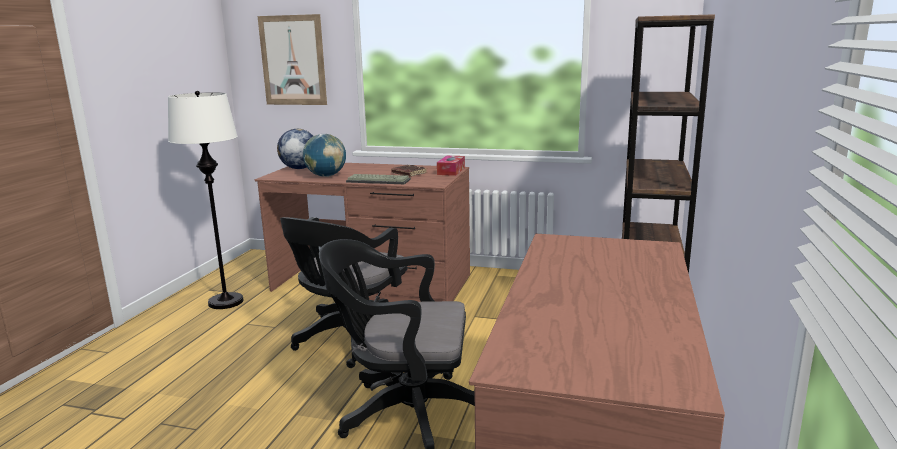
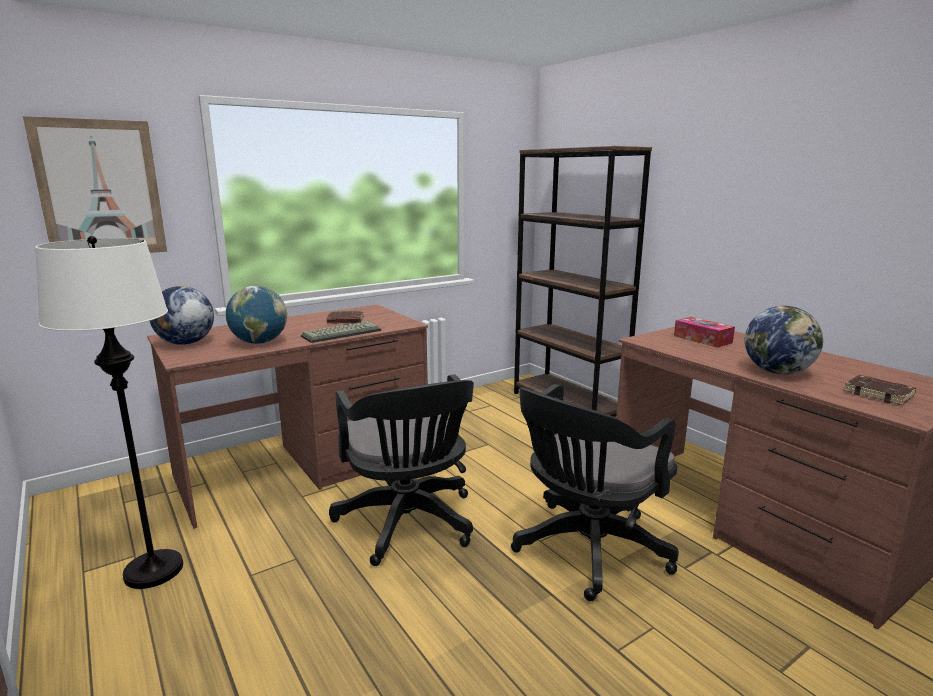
camera: 50 degrees left, 0 degrees up
(451, 171) = (378, 310): tissue box -> tissue box (702, 339)
(553, 298) = (777, 372): none -> globe
(564, 348) = (879, 394): none -> brown book

